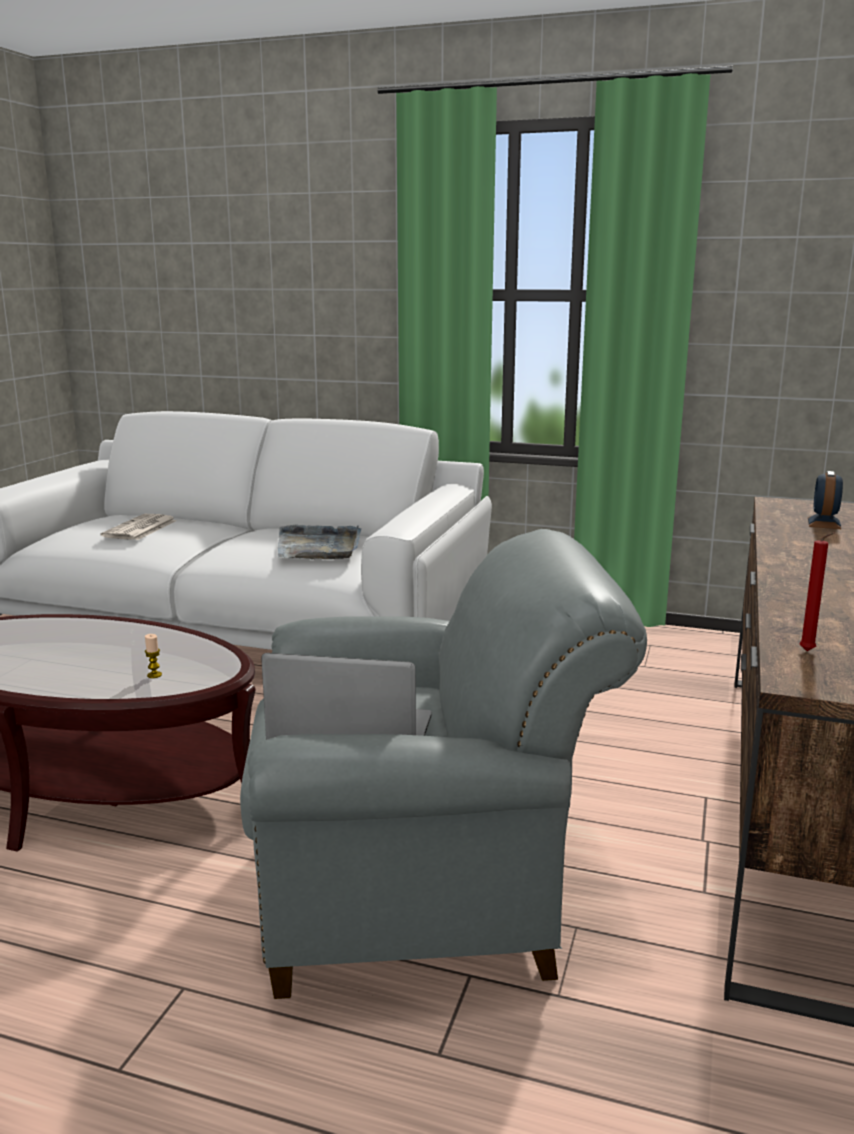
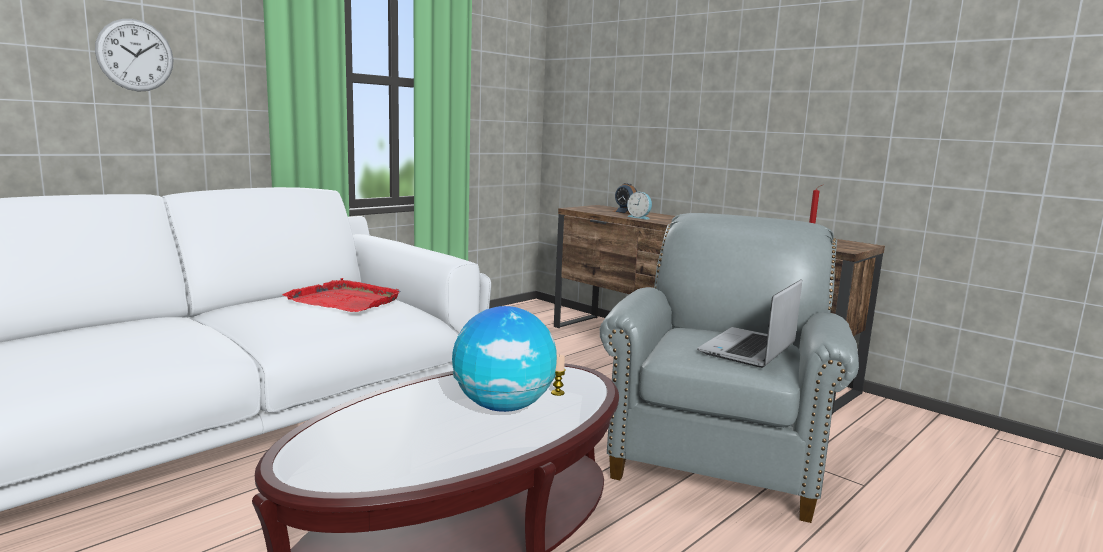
camera: 65 degrees left, 5 degrees down
(103, 662) = (503, 407): none -> globe
(140, 529) = (114, 339): newspaper -> none
(302, 290) = (135, 55): none -> wall clock
(318, 546) = (345, 300): grey tray -> red tray
(788, 535) = (639, 217): none -> alarm clock

